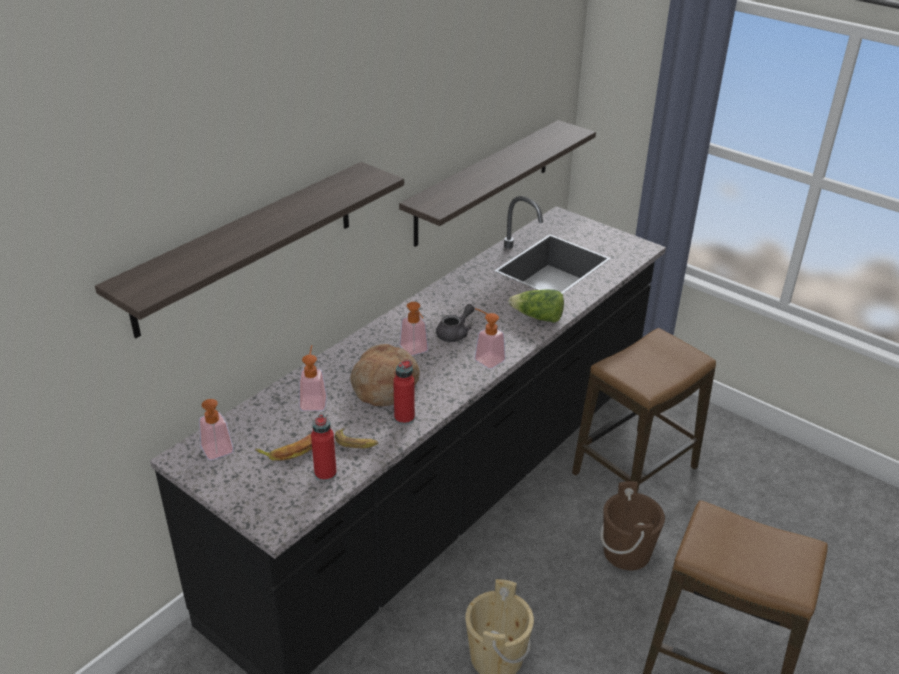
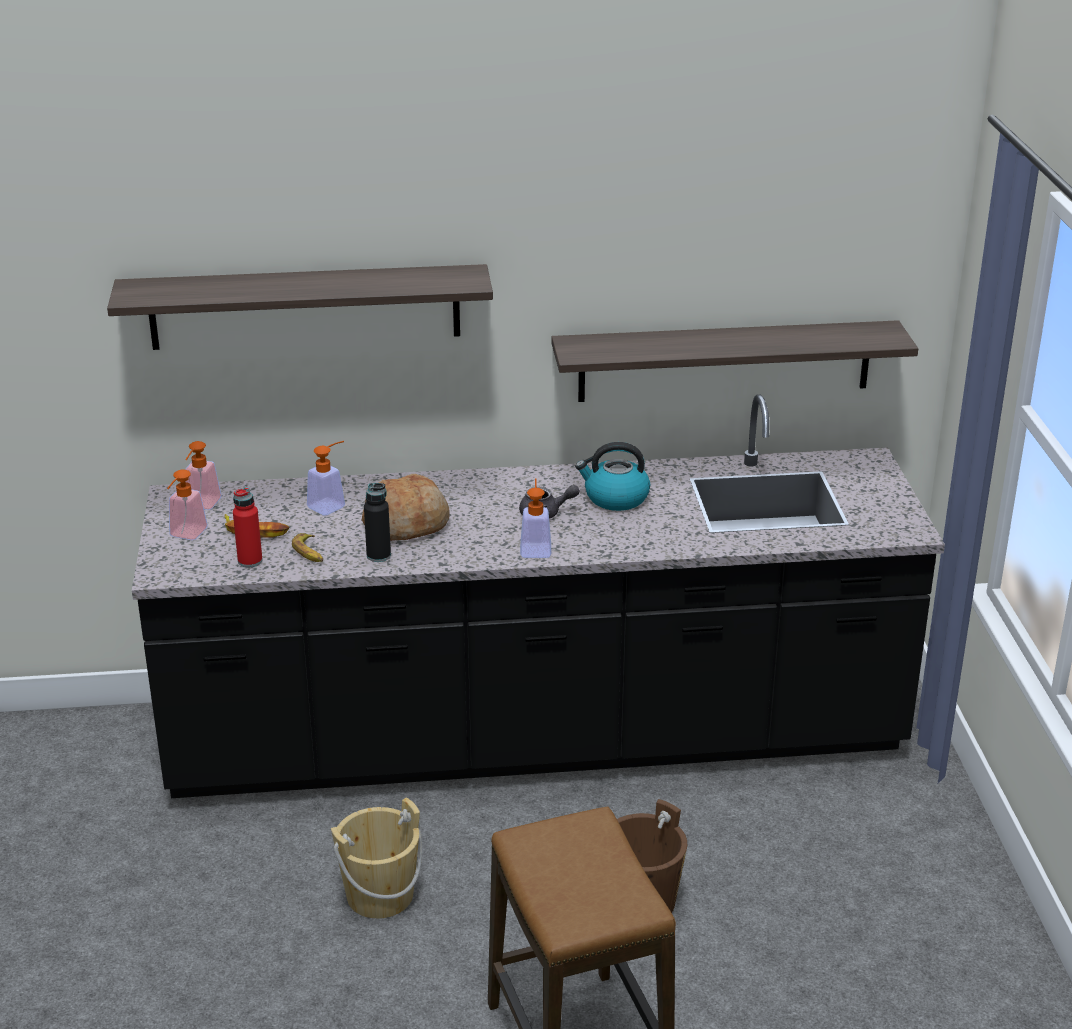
camera: 45 degrees right, 5 degrees down
(404, 418) = (378, 556): red bottle -> black bottle
(416, 351) = (481, 510): soap dispenser -> soap dispenser (185, 535)
(476, 303) = (615, 498): none -> kettle
(538, 317) = (654, 539): lettuce -> none
(635, 470) = (776, 839): stool -> none

